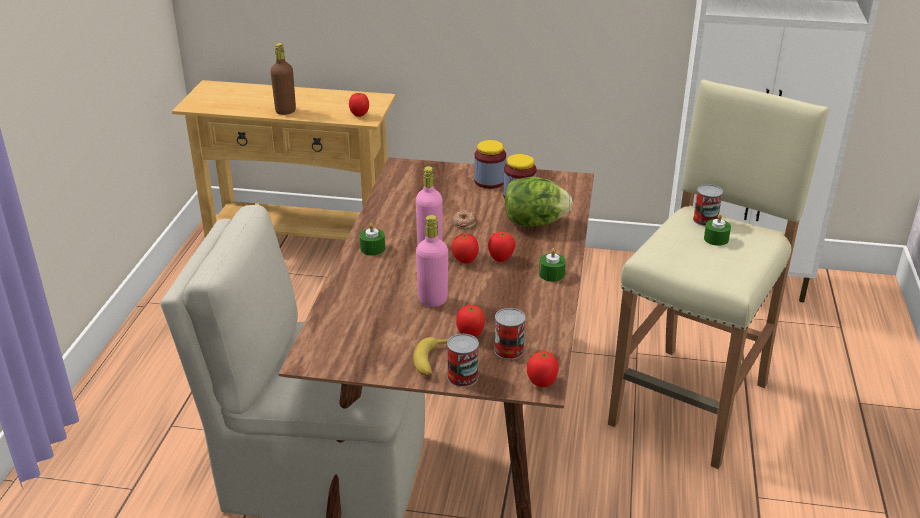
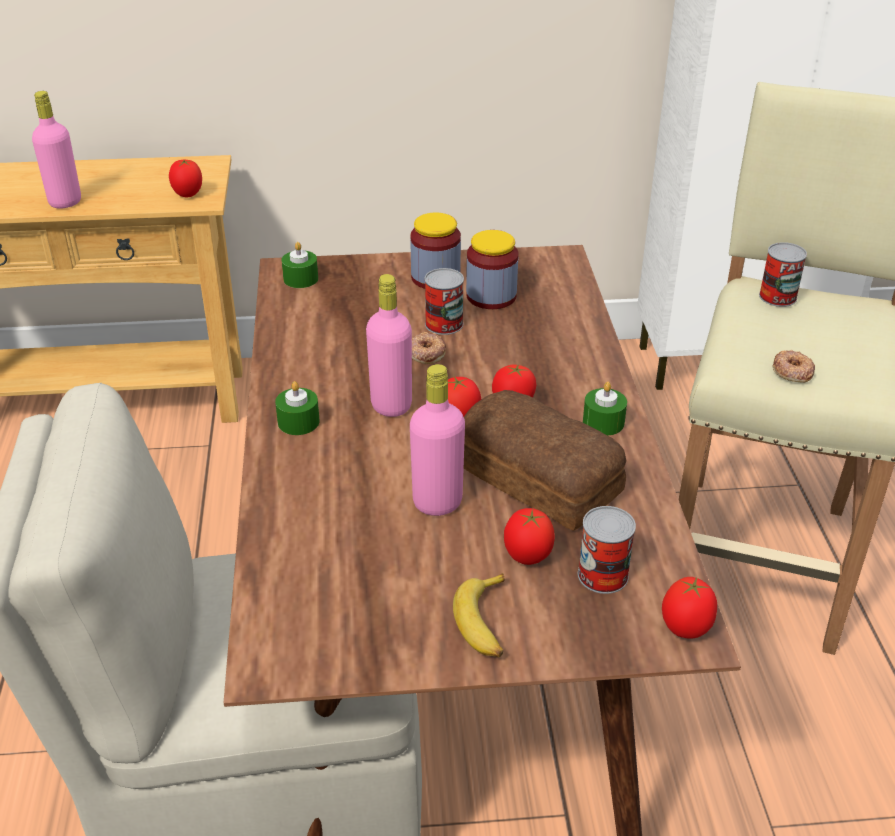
camera: 15 degrees left, 5 degrees up
(285, 111) = (65, 202): brown bottle -> pink bottle
(462, 377) = (551, 644): can -> can (444, 324)
(497, 296) = (538, 476): none -> bread
(534, 223) = (535, 338): lettuce -> none
(688, 263) = (792, 371): none -> donut
(716, 239) = (808, 325): green candle -> green candle (300, 279)

